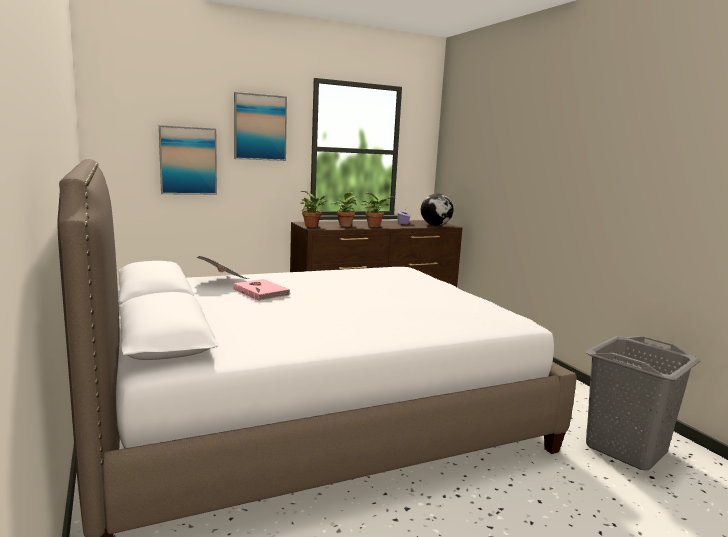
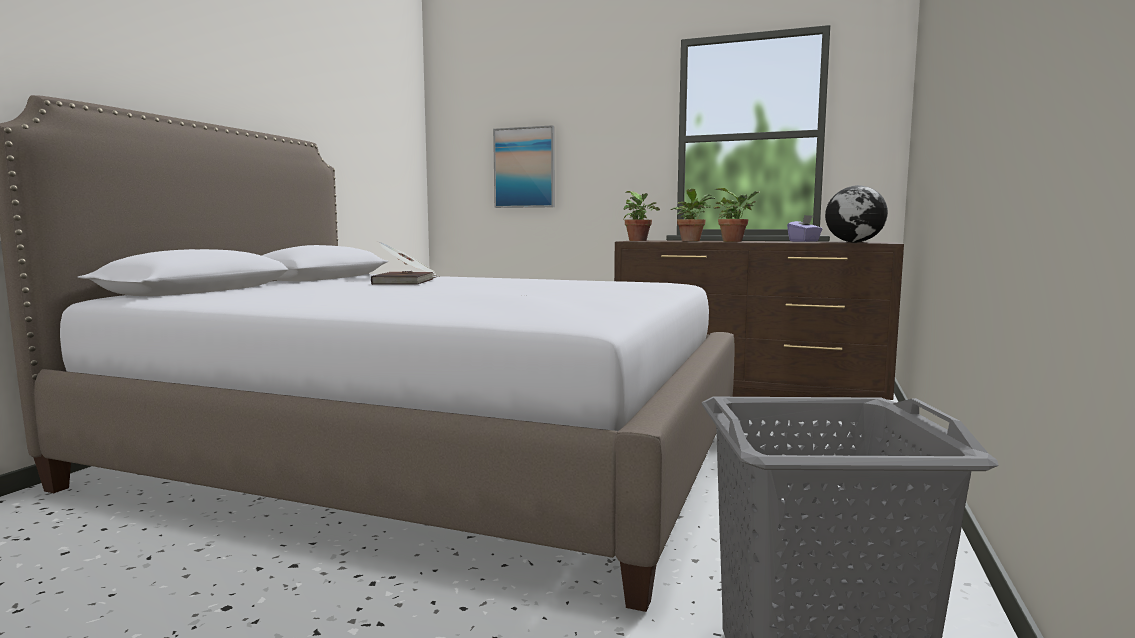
camera: 45 degrees right, 5 degrees down
(260, 127) = (607, 118): picture -> none
(261, 292) = (405, 282): pink book -> brown book

